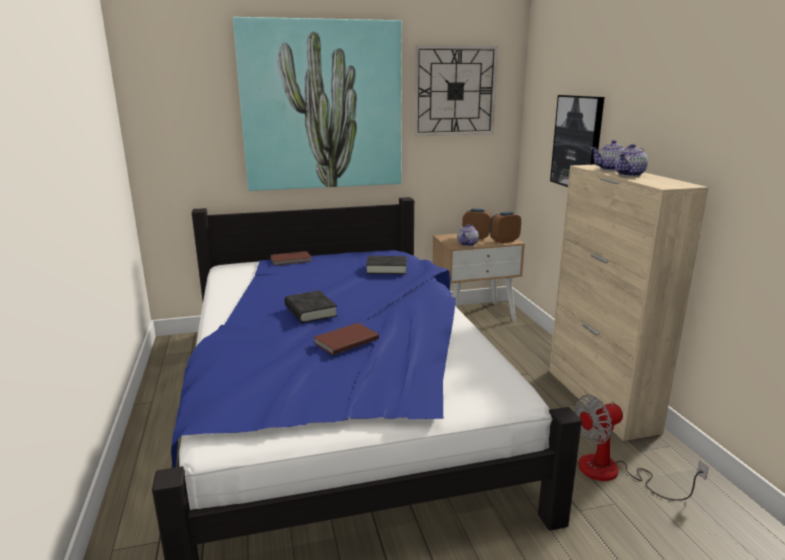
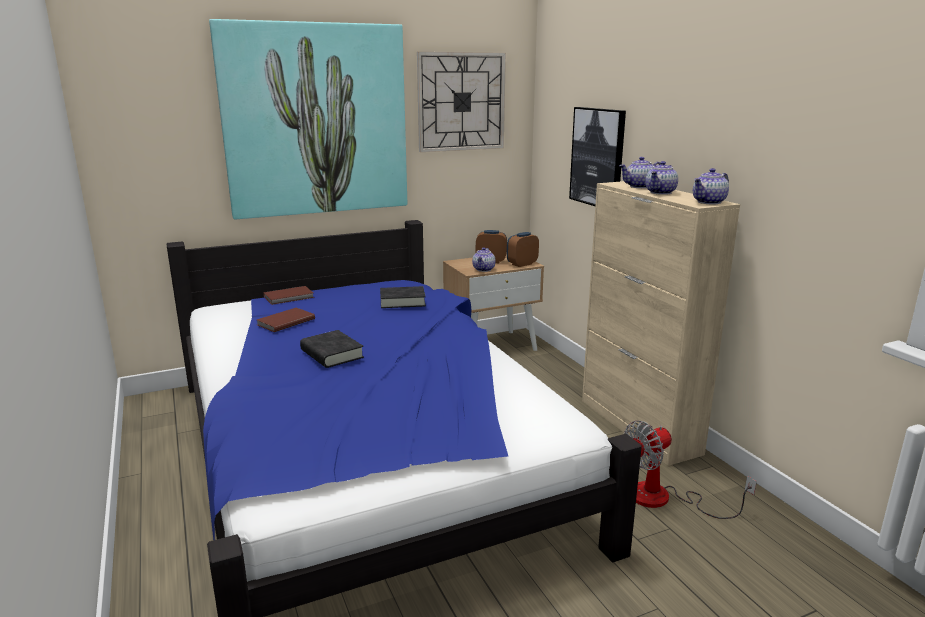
camera: 10 degrees left, 0 degrees up
(344, 341) = (381, 384): brown book -> brown book (284, 322)
(676, 184) = (709, 202): none -> teapot

